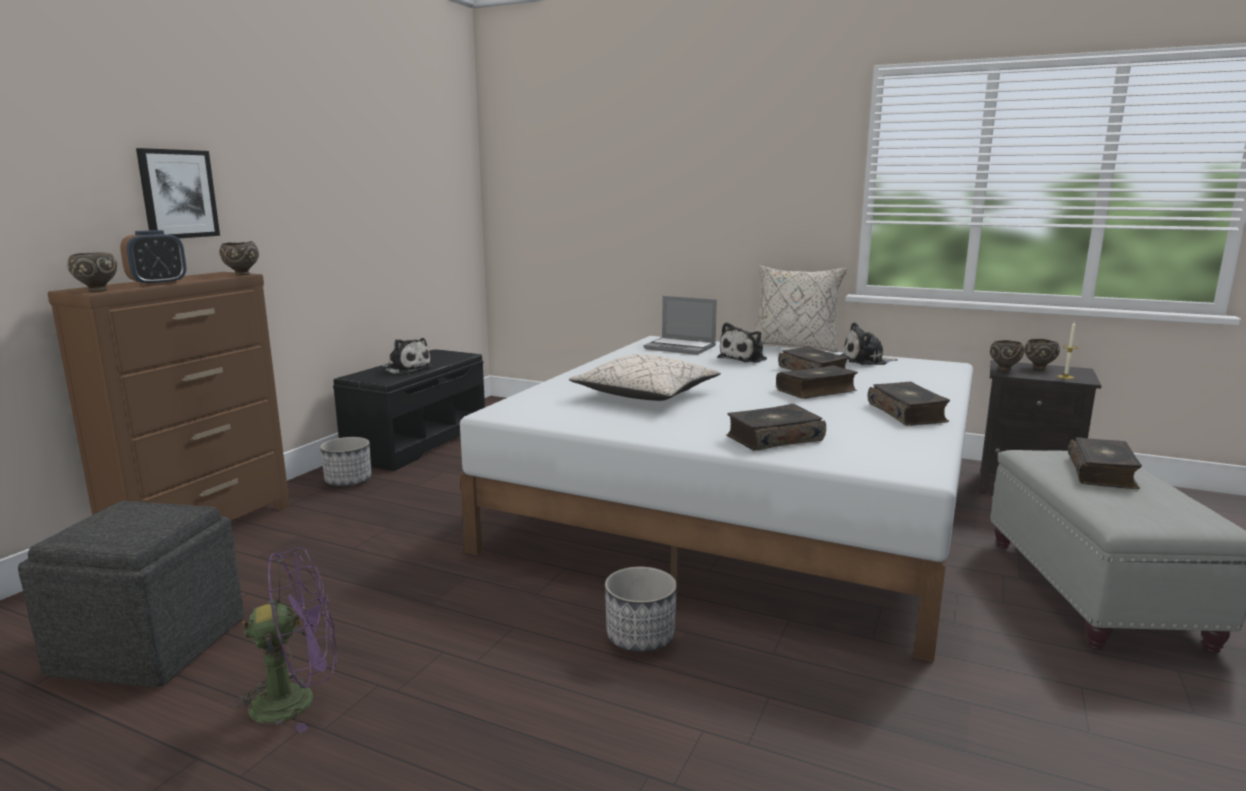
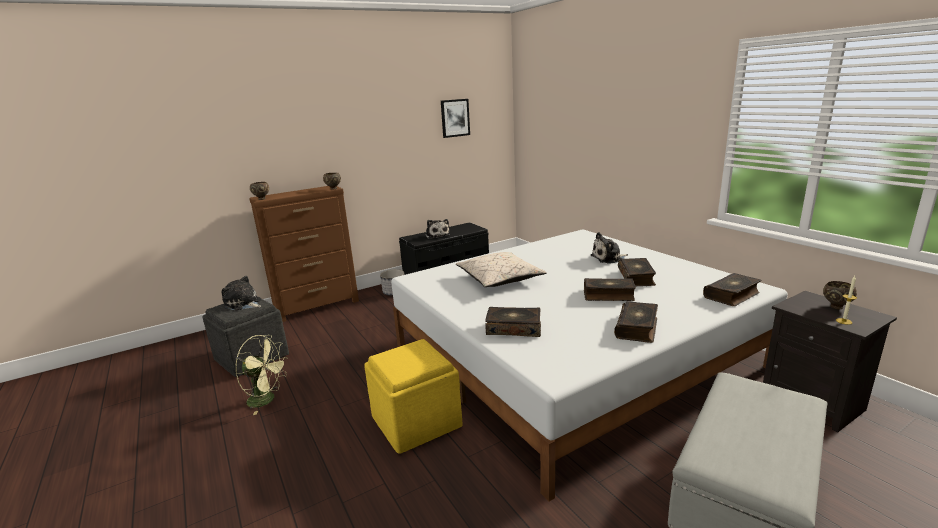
camera: 35 degrees right, 5 degrees up
(158, 284) = (290, 195): alarm clock -> none
(178, 194) = (312, 149): picture -> picture (455, 118)
(297, 700) = (267, 400): purple fan -> green fan
(640, 637) = (417, 421): planter -> yellow ottoman
(681, 348) = (583, 243): laptop -> none
(794, 346) = (665, 251): beige pillow -> none
(866, 361) = (696, 274): plush toy -> plush toy (243, 304)
(1004, 369) = (797, 302): brown bowl -> none
(1102, 473) = (767, 415): book -> book (732, 295)

